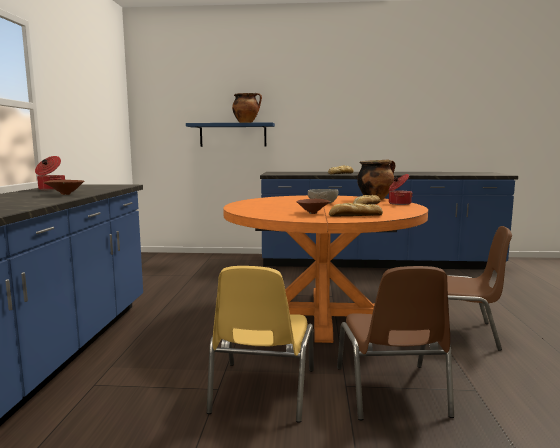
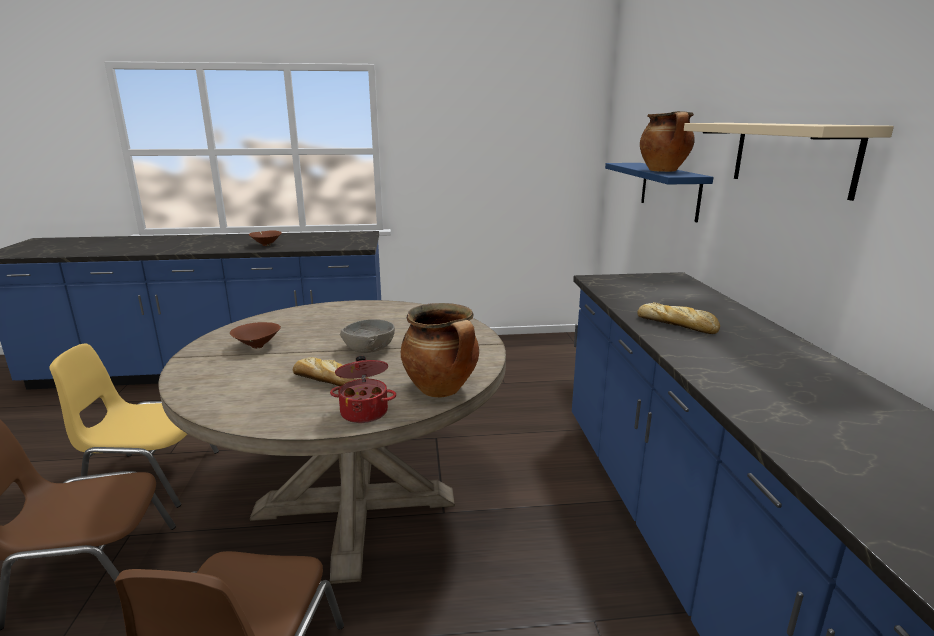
camera: 80 degrees right, 10 degrees up
(51, 189) = (318, 236): cooking pot -> none
(322, 314) = (355, 505): orange dining table -> beige dining table
(326, 110) = (791, 156): none -> beige shelf
(354, 216) = (216, 372): bread -> none

